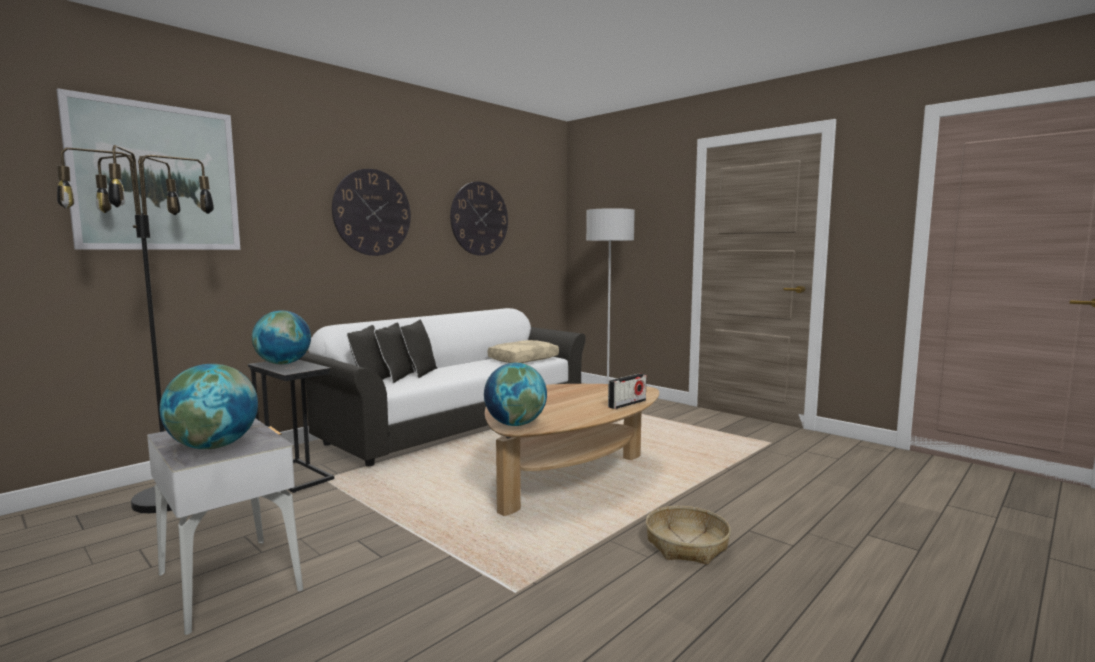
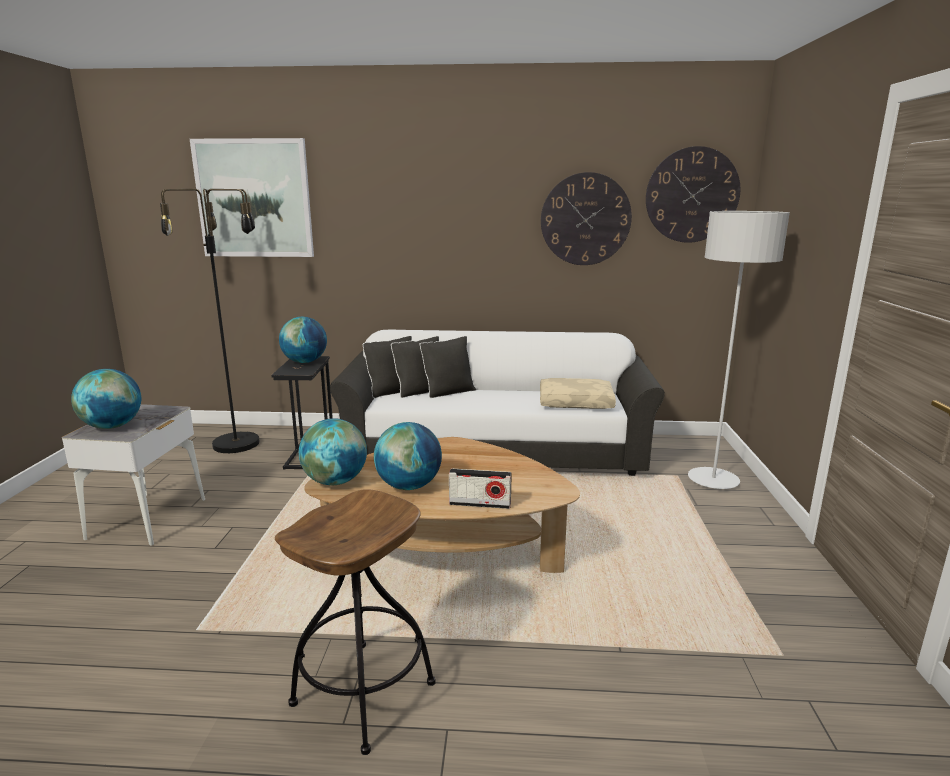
camera: 50 degrees right, 10 degrees up
(372, 212) = (440, 218): wall clock -> wall clock (692, 195)
(567, 411) = (409, 486): none -> globe
(687, 545) = (363, 693): basket -> brown stool

